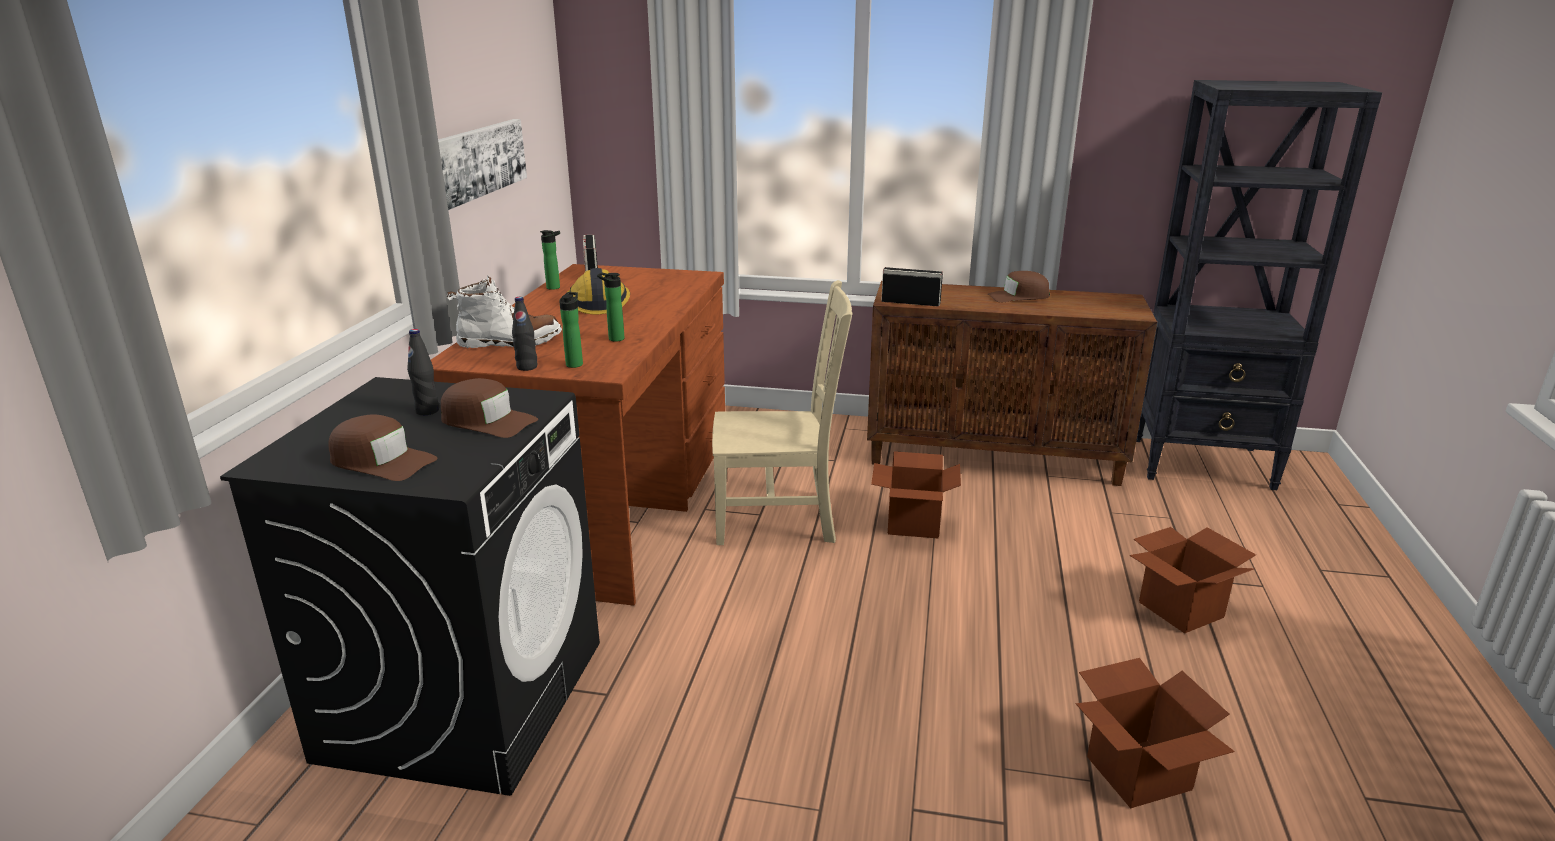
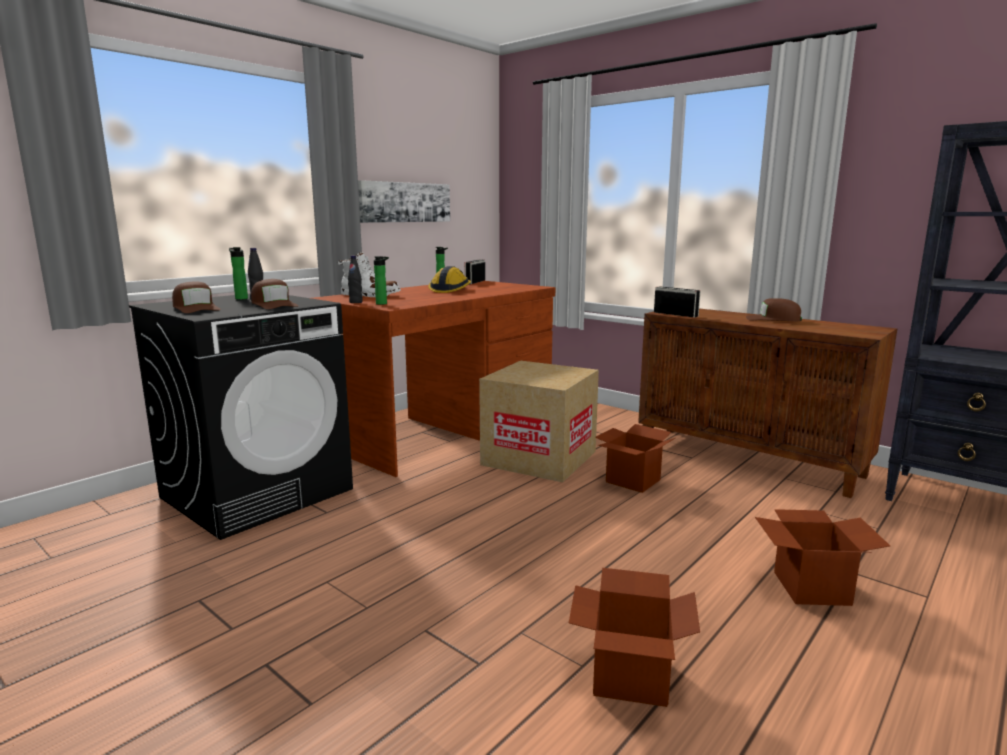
camera: 30 degrees right, 10 degrees down
(614, 338) = (426, 299): bottle -> bottle (240, 298)
(779, 519) = (539, 458): beige chair -> cardboard box

